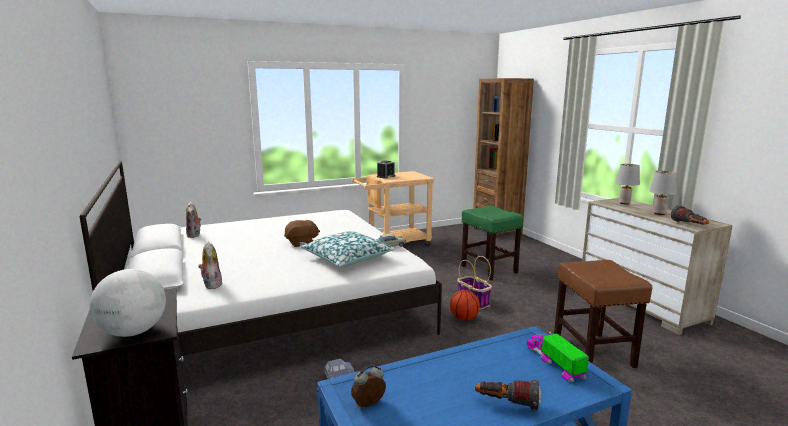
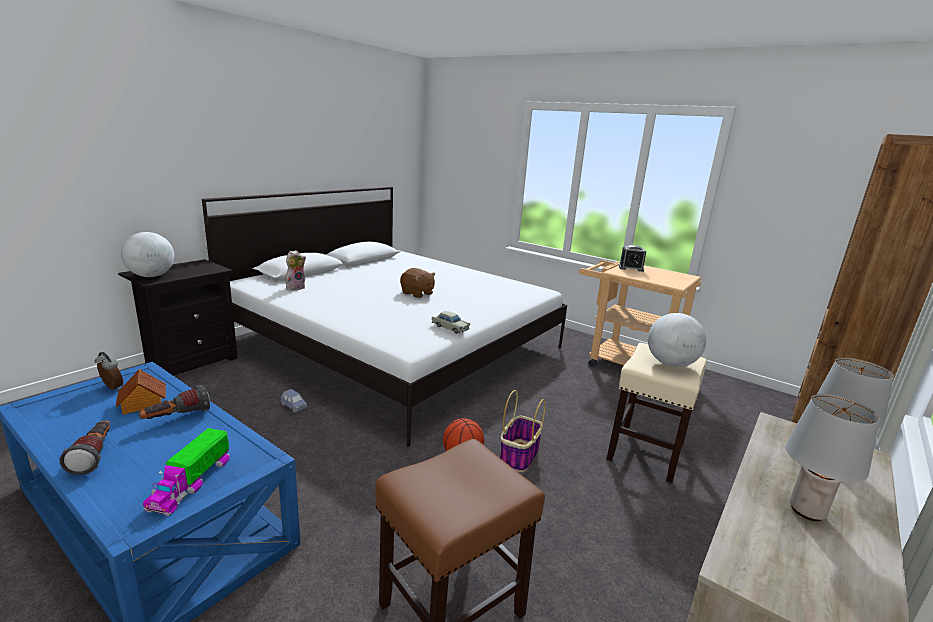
camera: 60 degrees right, 5 degrees up
(194, 235) = (398, 261): plush toy -> none
(347, 258) = (392, 316): pillow -> none
(418, 385) = (142, 404): none -> toy house
(488, 269) = (646, 451): green stool -> beige stool
(494, 212) = (670, 364): none -> globe
(555, 362) = (191, 483): toy truck -> toy truck turned 150 degrees clockwise
(689, 225) = (747, 563): flashlight -> flashlight (177, 417)

